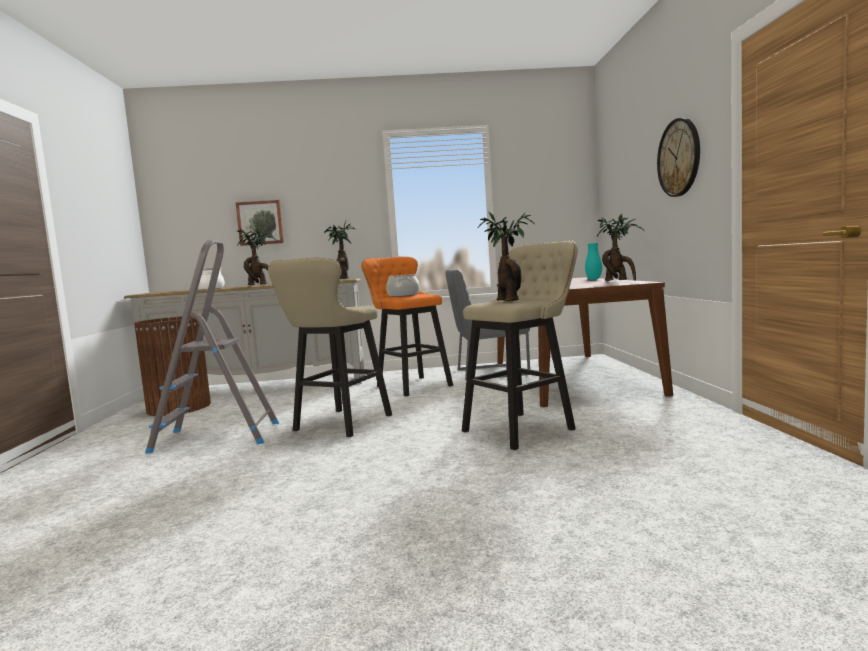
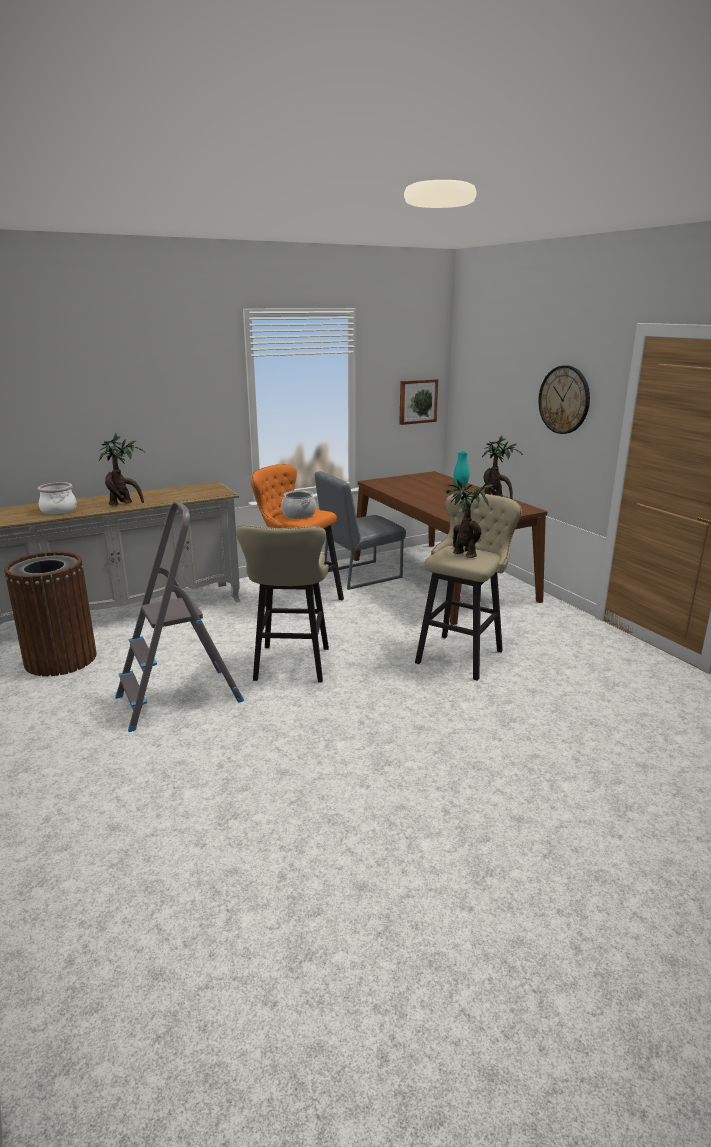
camera: 25 degrees left, 15 degrees up
(260, 223) = (98, 418): picture -> picture (417, 401)
(342, 279) = (215, 490): potted plant -> none

